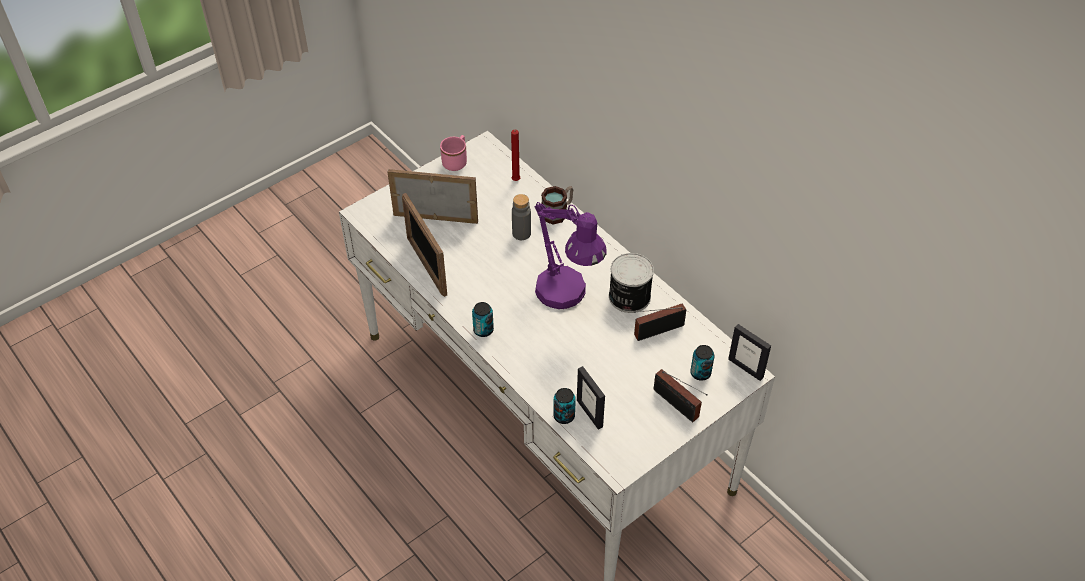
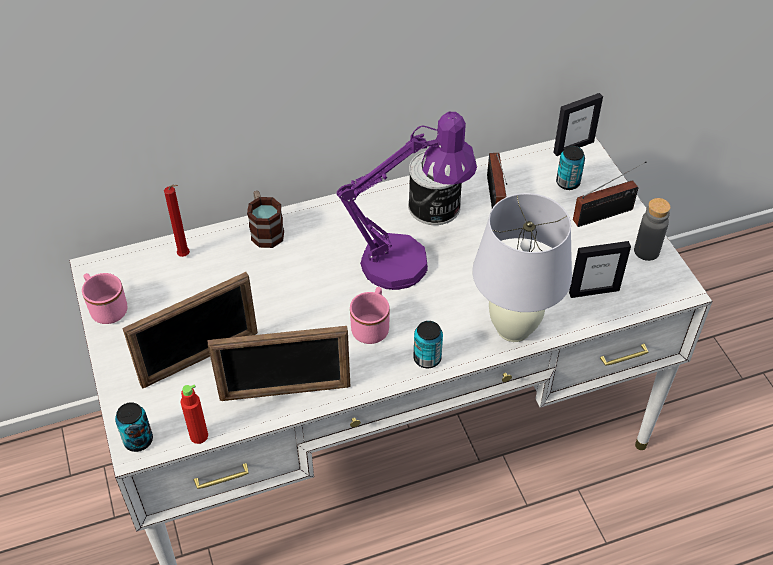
camera: 70 degrees left, 0 degrees up
(379, 237) = (199, 436): none -> red bottle
(435, 217) = (200, 359): picture frame -> picture frame turned 150 degrees counterclockwise
(498, 293) = (372, 326): none -> pink mug
(521, 233) = (281, 275): grey bottle -> grey bottle (646, 251)
(531, 371) = (513, 328): none -> white table lamp
(564, 416) = (590, 316): can -> can (138, 440)

